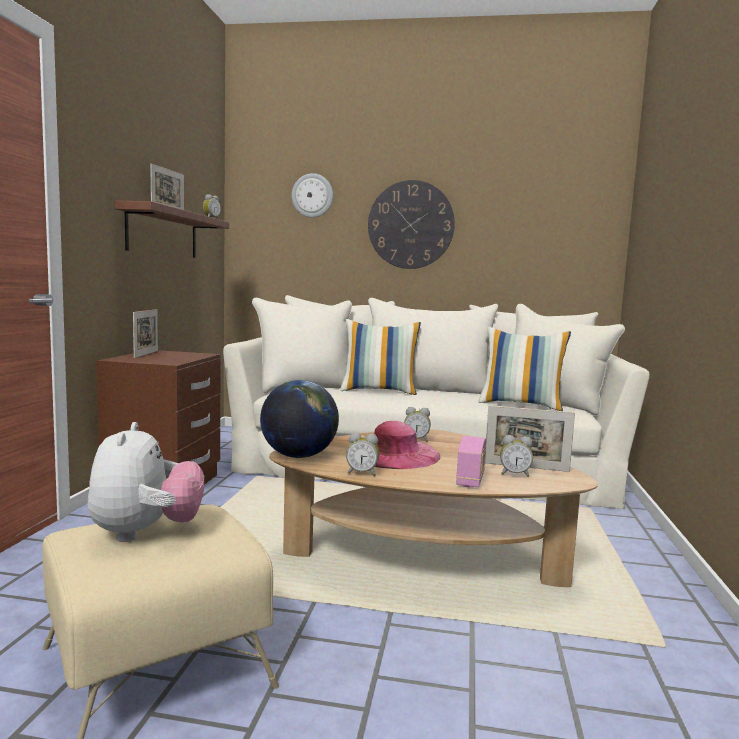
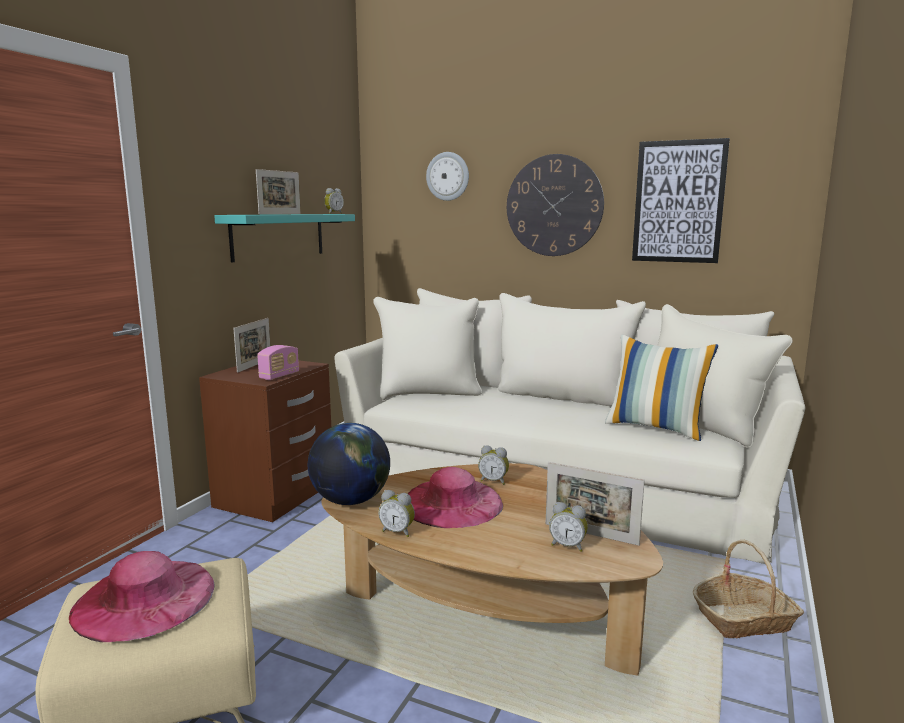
camera: 15 degrees right, 5 degrees up
(146, 533) = (144, 599): plush toy -> pink hat
(163, 233) = (279, 236): brown shelf -> turquoise shelf
(379, 391) = (502, 400): pillow -> none
(470, 479) = (510, 551): radio -> radio (279, 376)
(516, 224) = (678, 202): none -> picture
(627, 544) = (744, 619): none -> basket

